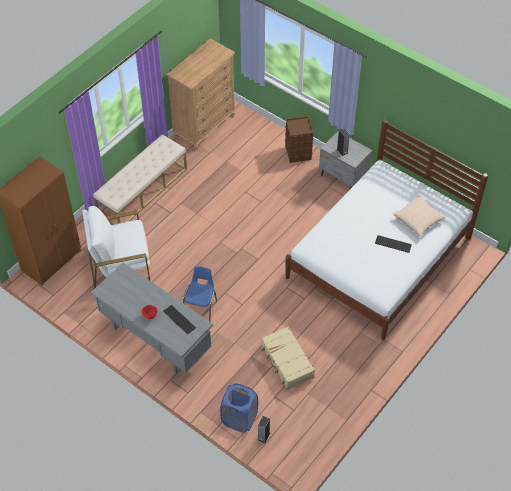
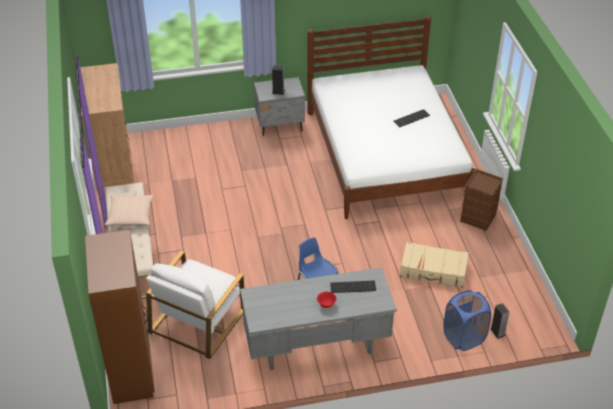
camera: 50 degrees left, 10 degrees down
(298, 153) = (222, 134): brown storage box -> brown storage box (478, 218)
(418, 219) = (402, 92): beige pillow -> beige pillow (130, 215)

